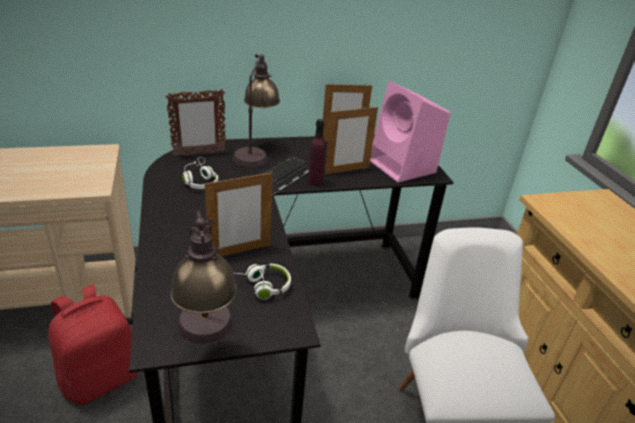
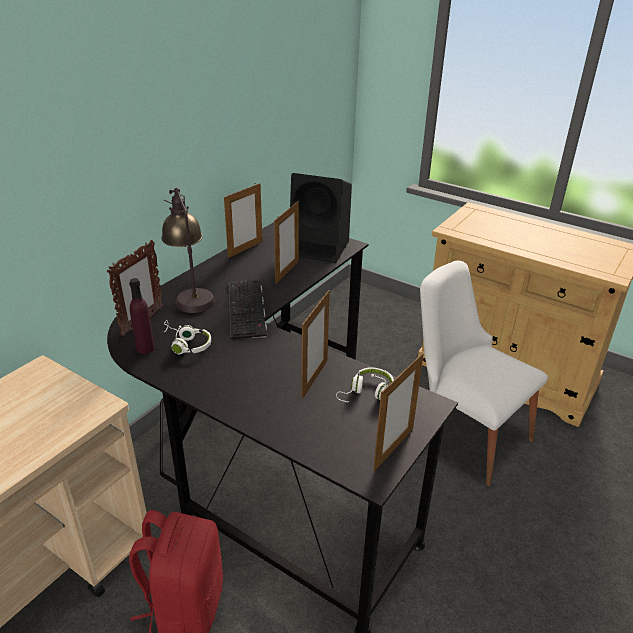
camera: 40 degrees left, 0 degrees up
(207, 338) = (393, 449): table lamp -> picture frame
(315, 182) = (279, 294): purple bottle -> purple bottle (145, 348)
(403, 167) = (321, 248): pink speaker -> black speaker

